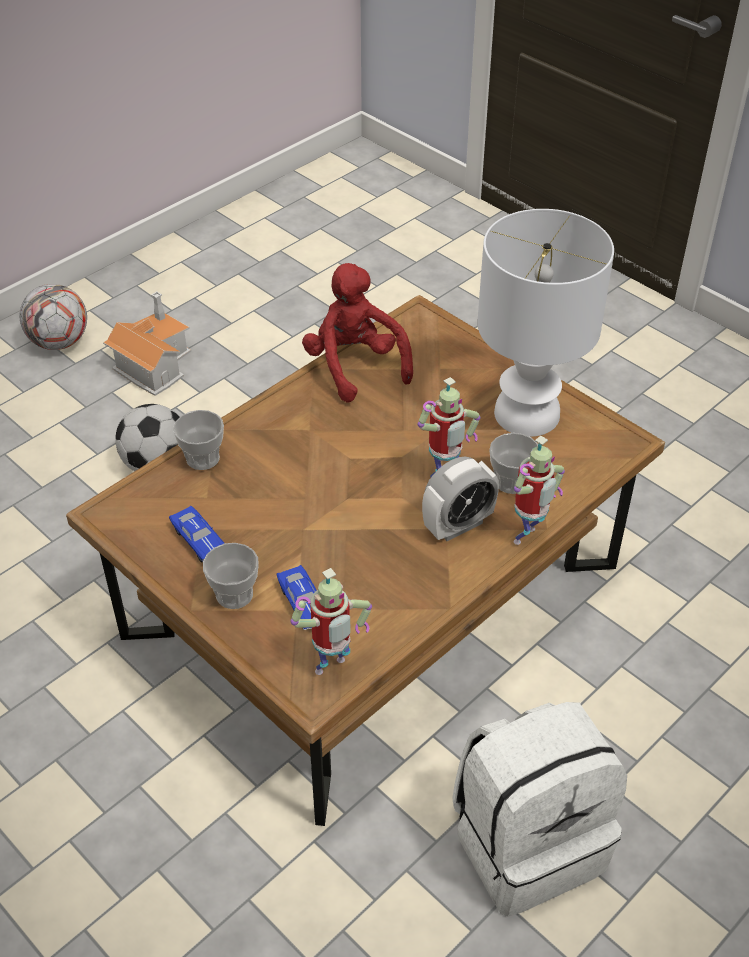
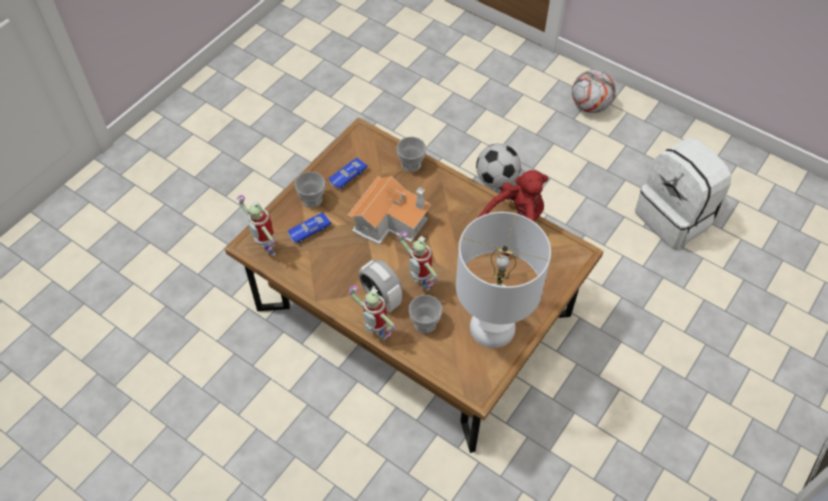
camera: 80 degrees right, 10 degrees up
(153, 363) = (587, 157): toy house -> toy house (391, 220)
(527, 842) = (255, 411): white backpack -> white backpack (675, 218)

